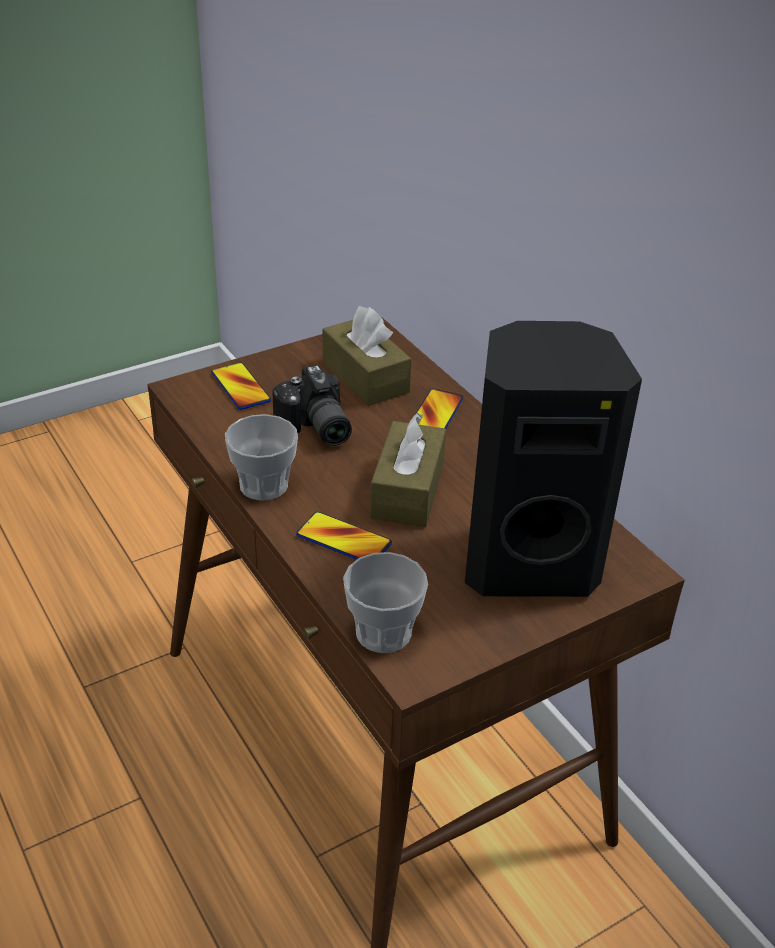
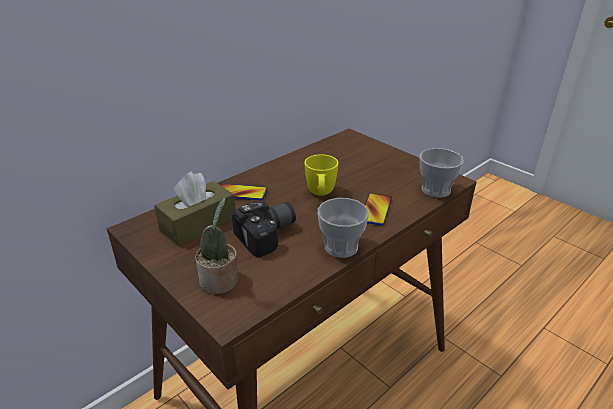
camera: 100 degrees left, 5 degrees down
(240, 387) = (221, 282): phone -> potted plant
(407, 490) = (321, 195): brown tissue box -> yellow mug
(528, 561) = (359, 159): black speaker -> none

